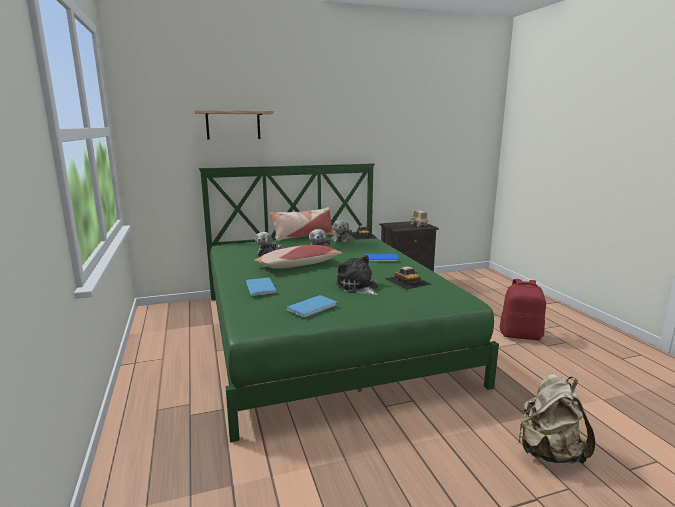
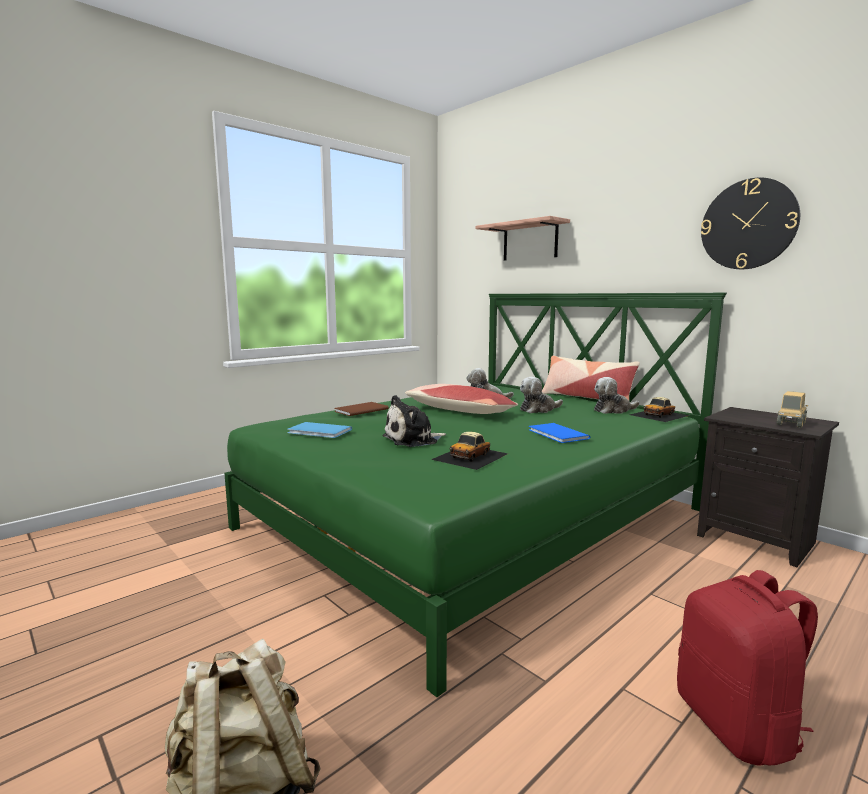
camera: 65 degrees right, 5 degrees down
(260, 288) = (359, 410): blue book -> brown book
(358, 287) = (413, 440): plush toy -> plush toy turned 150 degrees counterclockwise
(378, 127) = (748, 224): none -> wall clock

